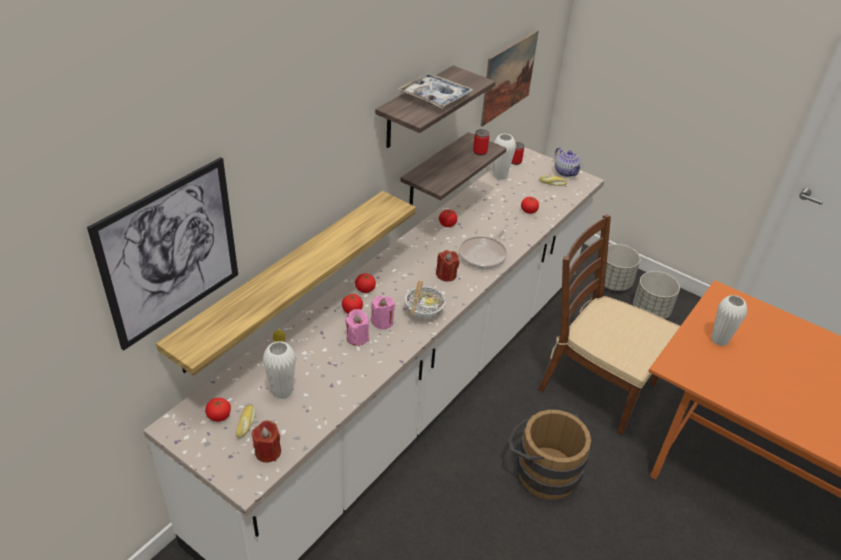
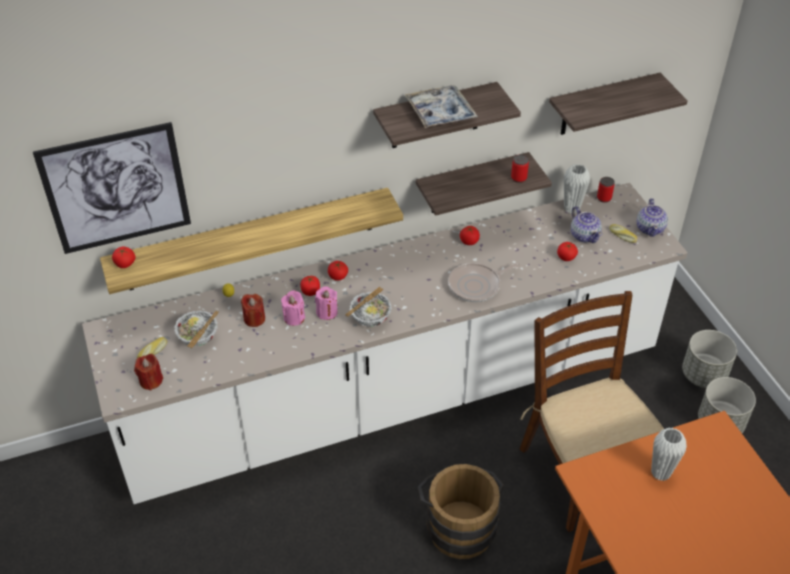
camera: 35 degrees right, 5 degrees up
(219, 416) = (139, 336): tomato -> tomato (125, 264)
(282, 392) = (198, 338): white vase -> bowl
(446, 275) = (422, 291): red candle -> red candle (254, 319)
(508, 77) = (602, 105): picture -> shelf
(526, 191) = (584, 235): none -> teapot

